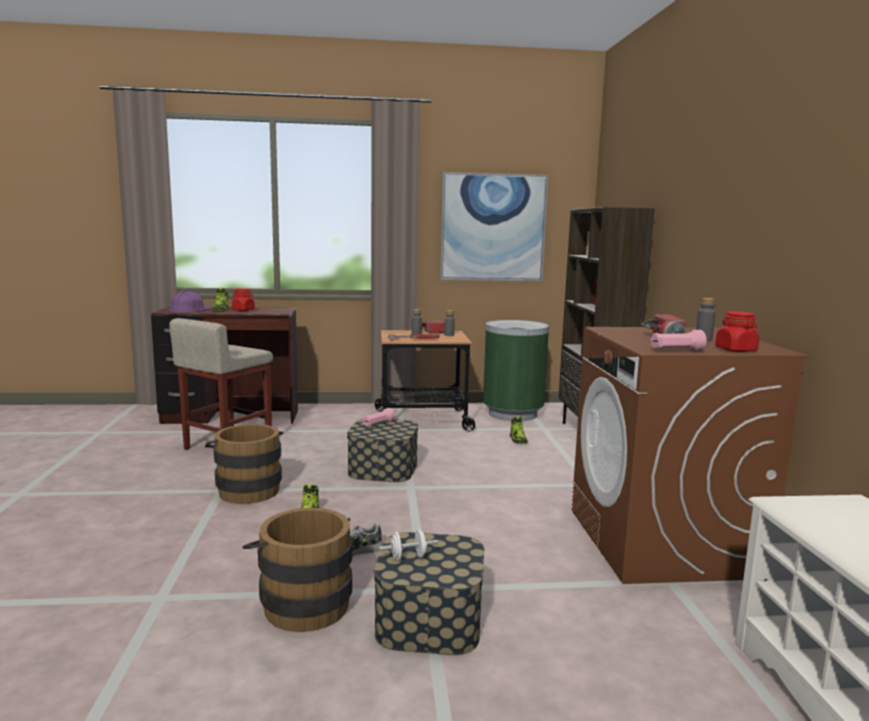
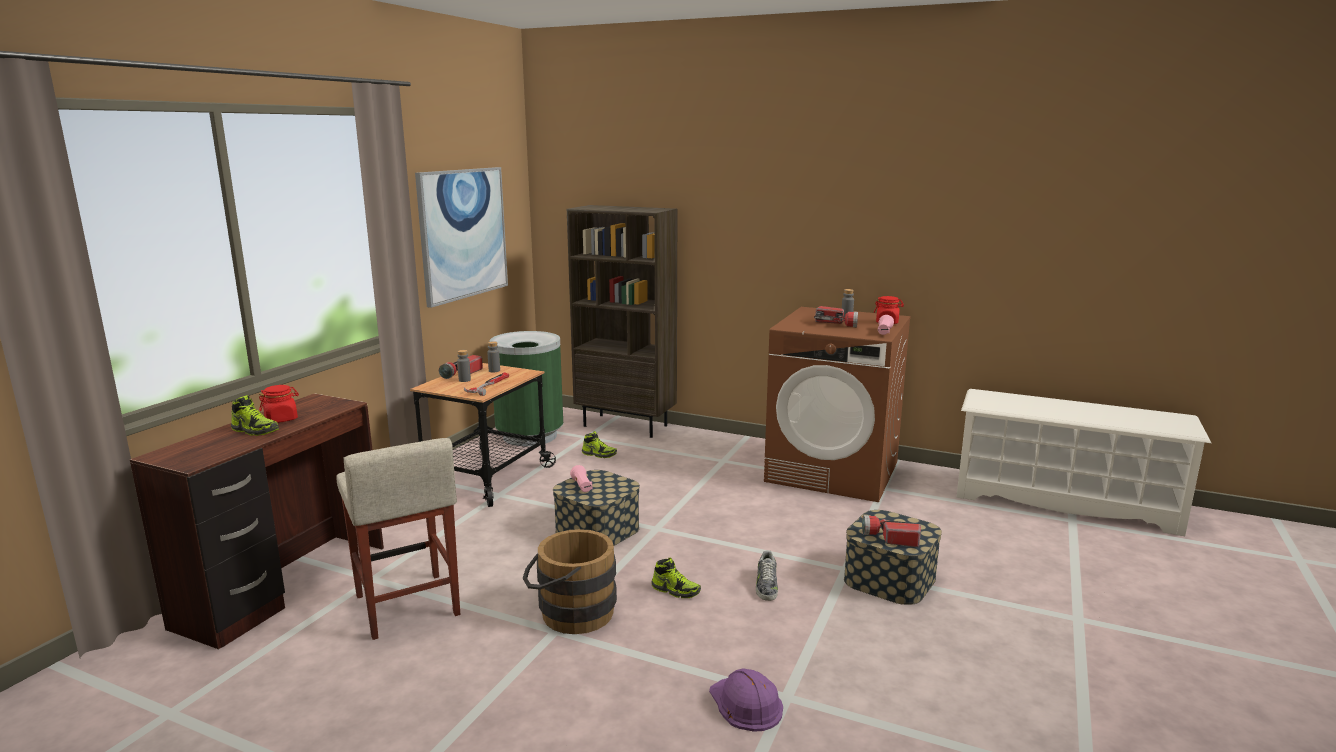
camera: 60 degrees left, 5 degrees up
(190, 310) = (211, 447): purple hard hat -> purple hard hat (745, 704)
(302, 602) = (837, 624): brown bucket -> none
(408, 557) = (890, 538): white dumbbell -> flashlight

